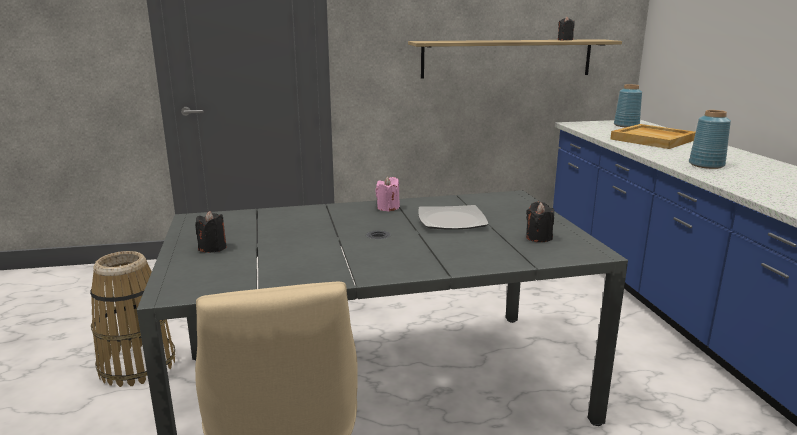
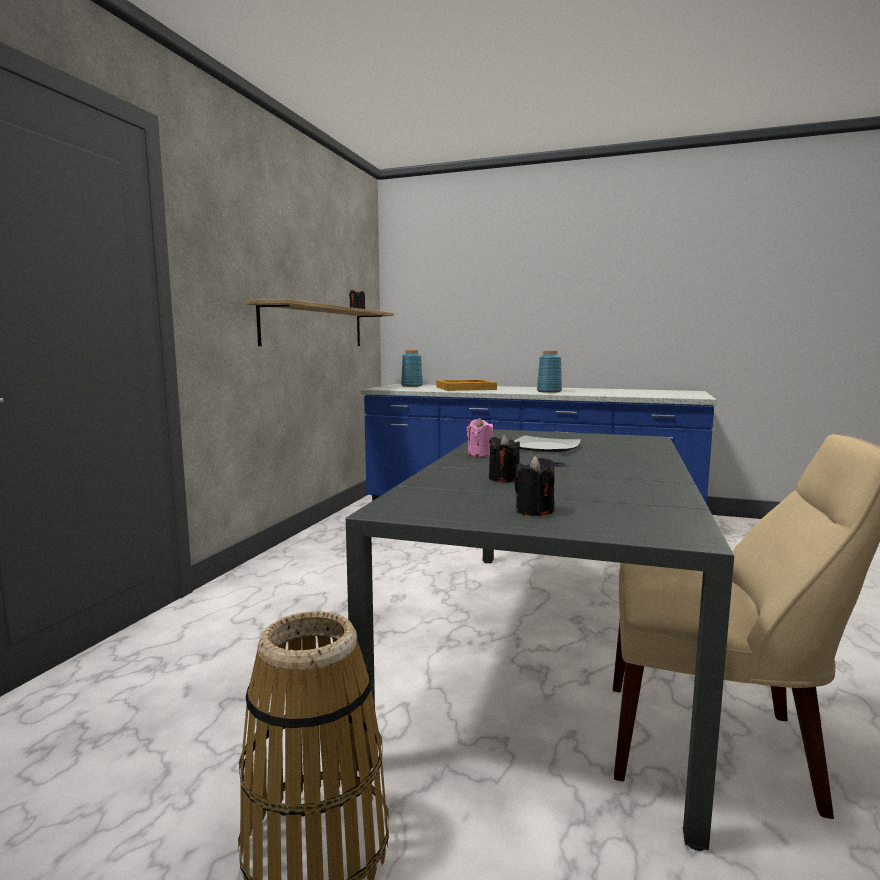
camera: 60 degrees left, 10 degrees down
(538, 238) = (610, 440): black candle -> black candle (503, 479)

